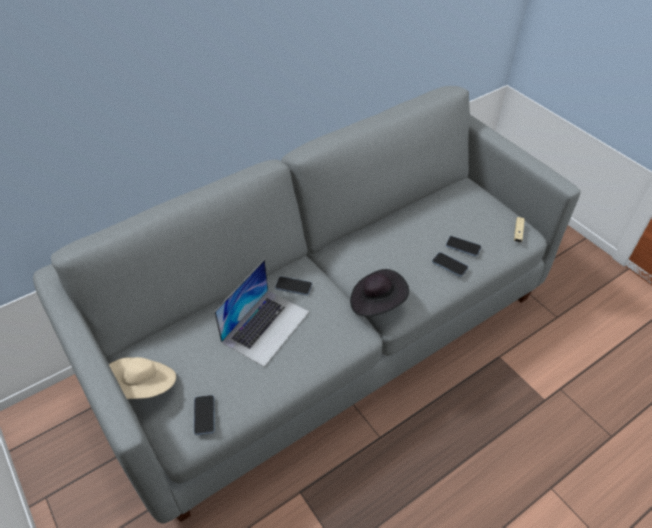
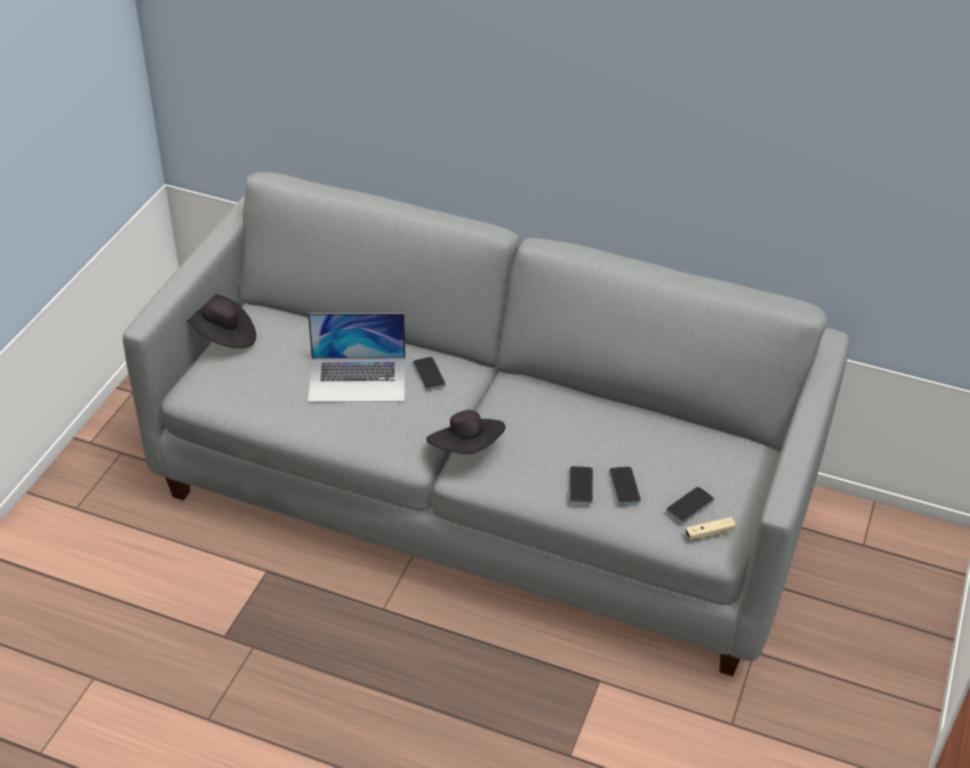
camera: 55 degrees right, 5 degrees down
(144, 387) = (222, 336): beige hat -> black hat
(204, 415) = (223, 390): phone -> phone (689, 506)

